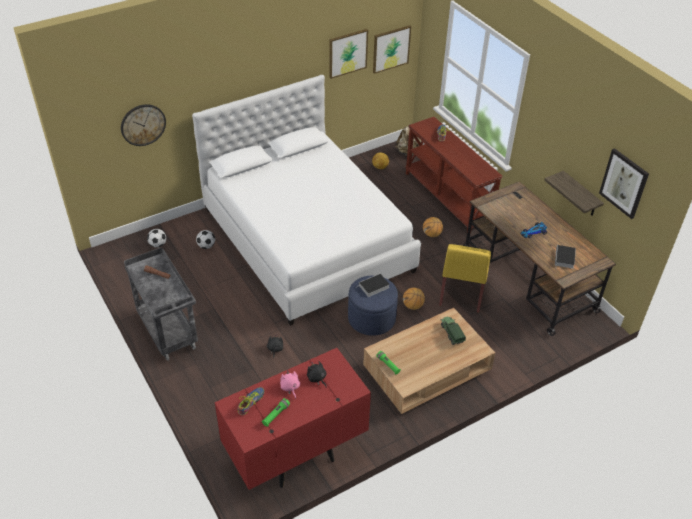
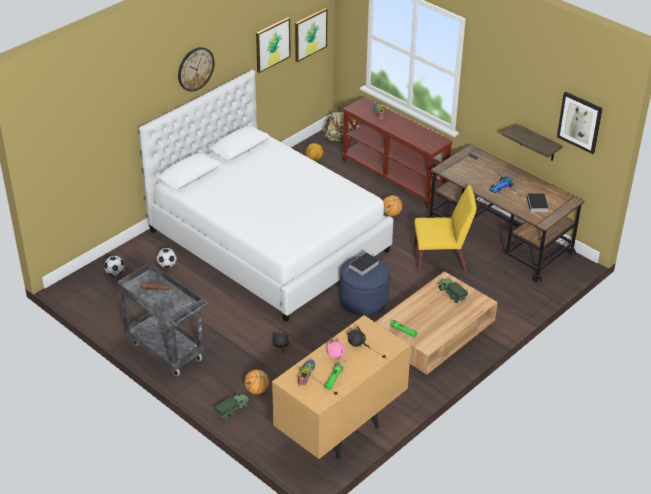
camera: 15 degrees left, 5 degrees down
(143, 124) = (94, 145): wall clock -> wall clock (195, 69)
(203, 408) = (233, 410): none -> toy truck
(295, 456) = (340, 431): red dresser -> beige dresser
(413, 306) = (399, 282): basketball -> basketball (257, 390)
(462, 292) = (441, 261): yellow chair -> yellow chair turned 90 degrees counterclockwise

